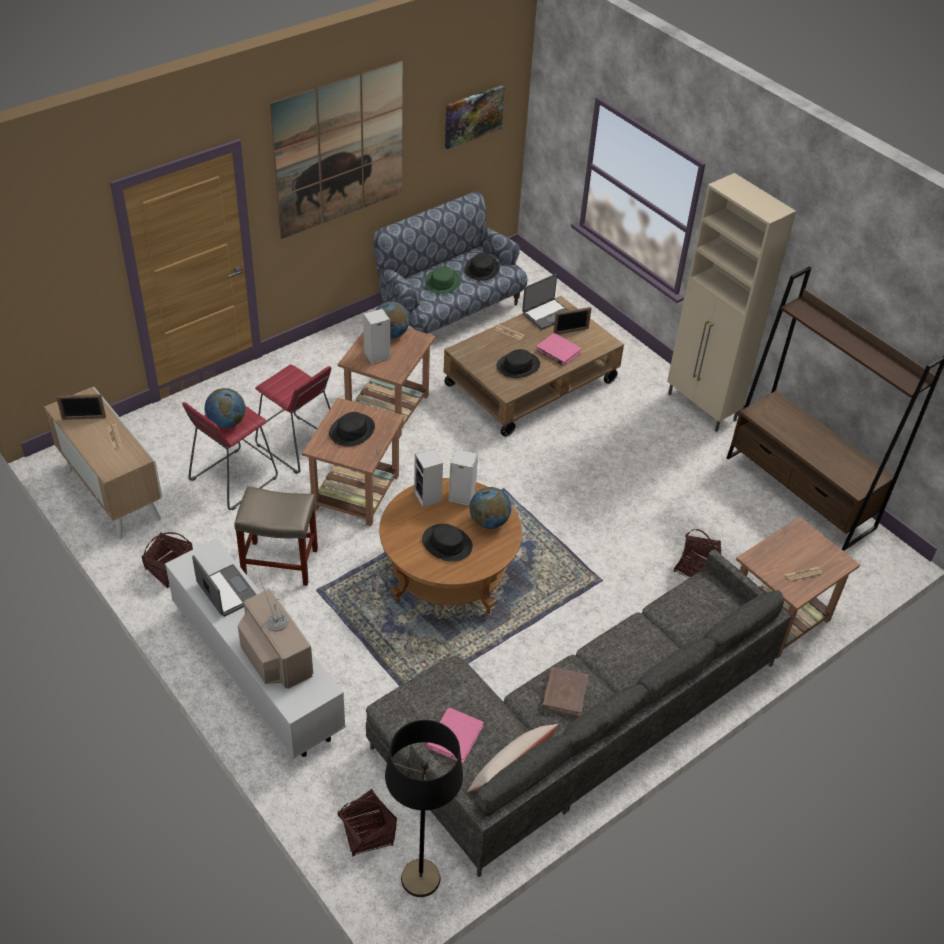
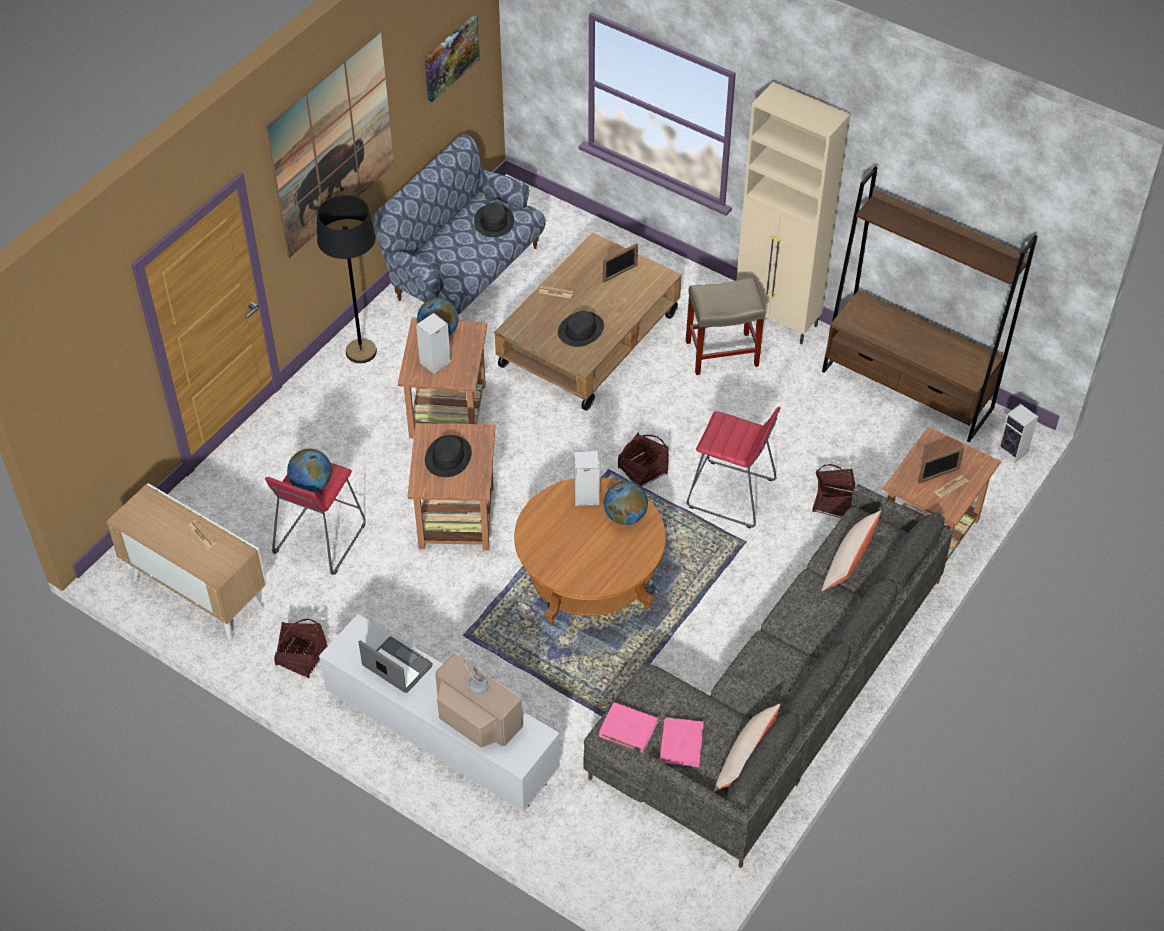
camera: 15 degrees left, 5 degrees up
(84, 418) = (157, 522): picture frame -> picture frame (938, 475)
(281, 563) = (414, 617): beige stool -> beige stool (723, 353)
(298, 444) = (370, 480): red stool -> red stool (731, 494)
(368, 833) = (621, 860): basket -> basket (643, 471)
(420, 879) = (688, 886): black floor lamp -> black floor lamp (361, 352)
(428, 497) = (553, 507): speaker -> speaker (1014, 451)
(442, 282) = (458, 249): green hat -> none
(447, 543) = (593, 552): black hat -> none
(547, 314) = (586, 259): laptop -> none
(558, 351) = (616, 302): pink book -> pink book (628, 730)
(564, 693) = (767, 671): brown book -> none
(682, 618) = (849, 563): none -> beige pillow

